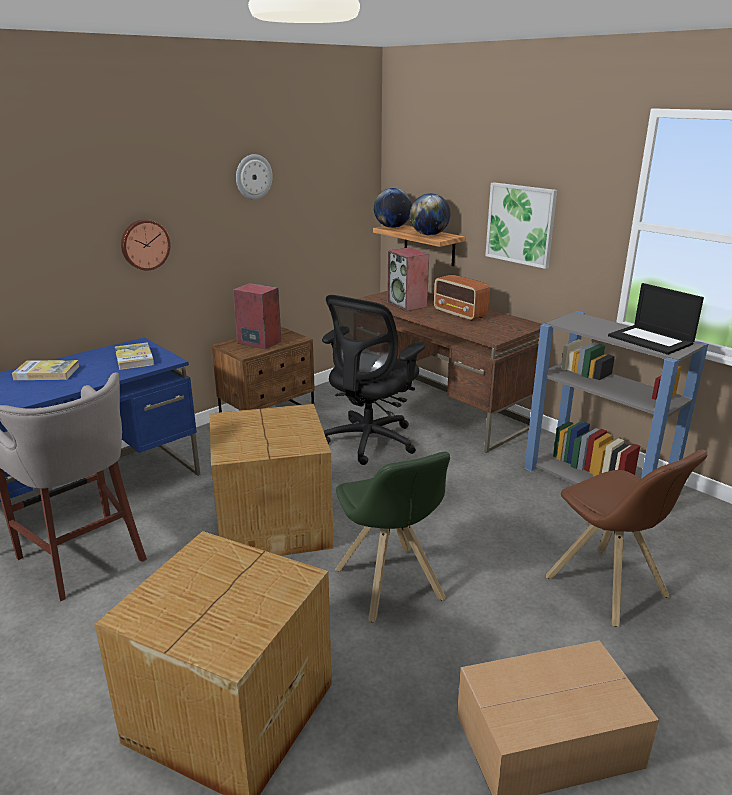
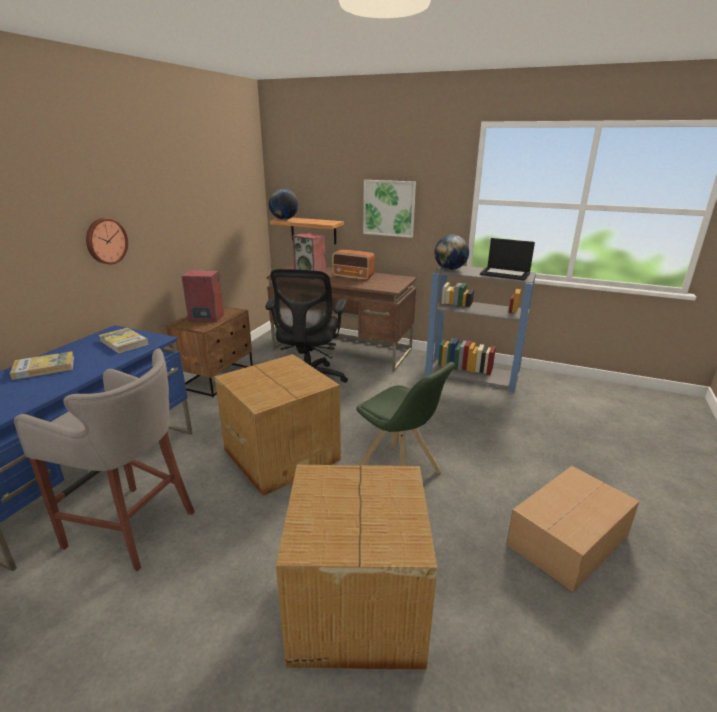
camera: 25 degrees left, 0 degrees up
(253, 177) = (182, 180): wall clock -> none
(429, 235) = (318, 222): globe -> globe (450, 269)
(607, 586) = (526, 436): brown chair -> none

